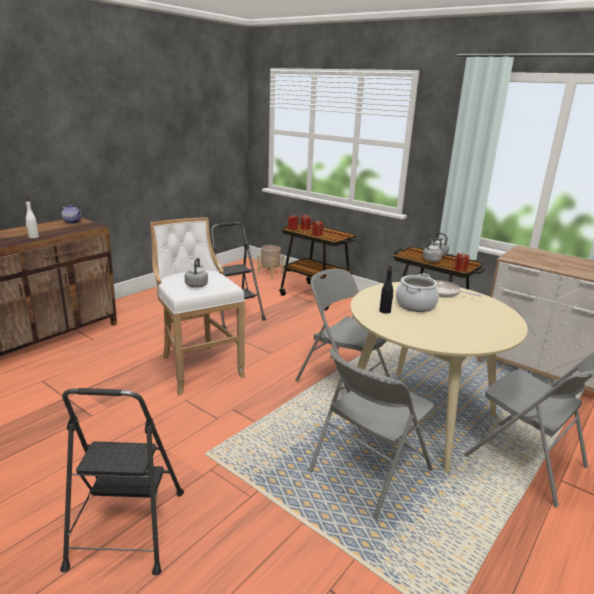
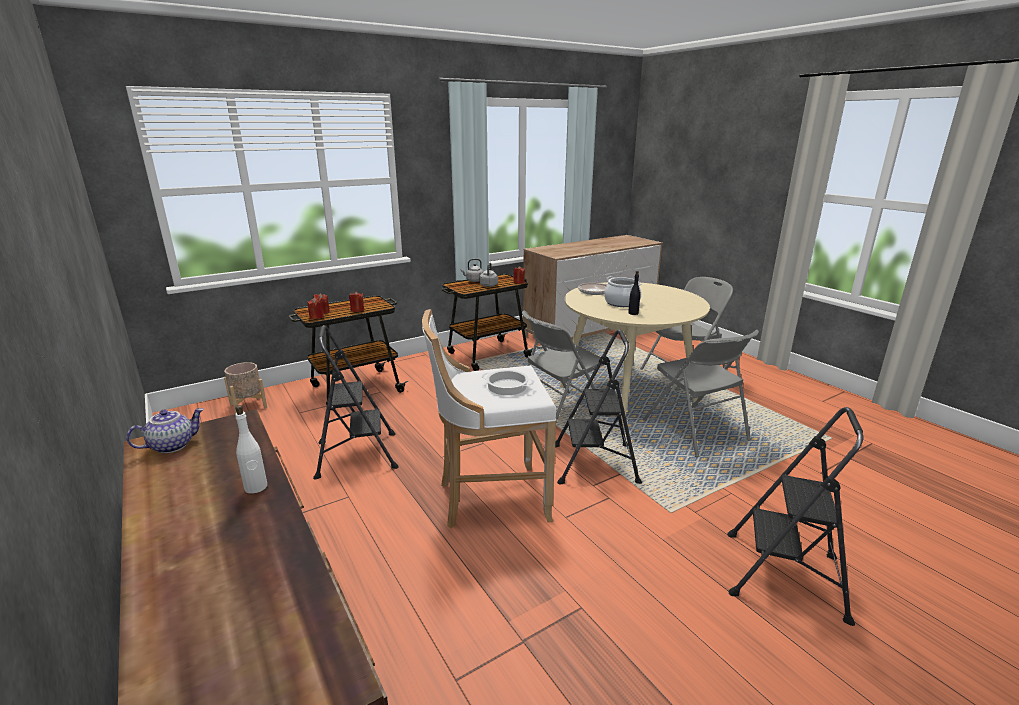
camera: 70 degrees left, 0 degrees up
(197, 285) = (506, 387): grey kettle -> cooking pot
(267, 409) = (598, 463): none -> black step ladder

